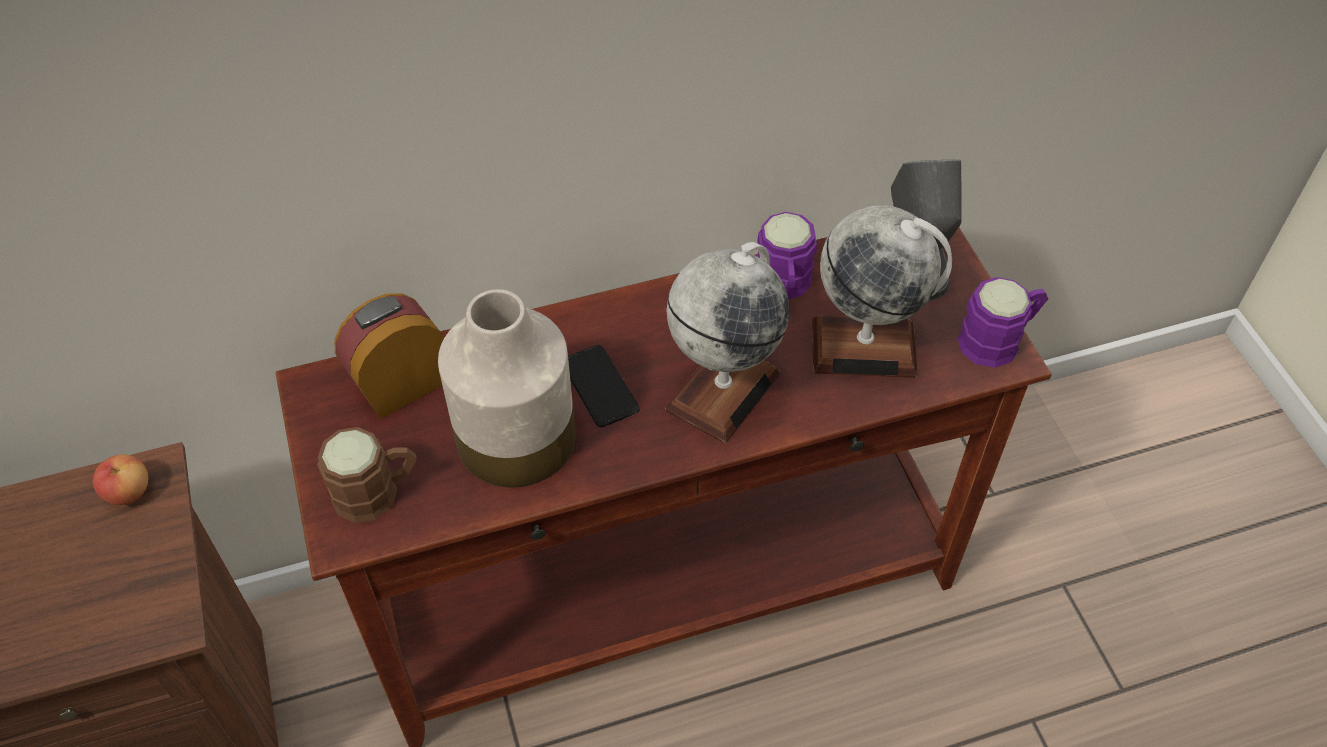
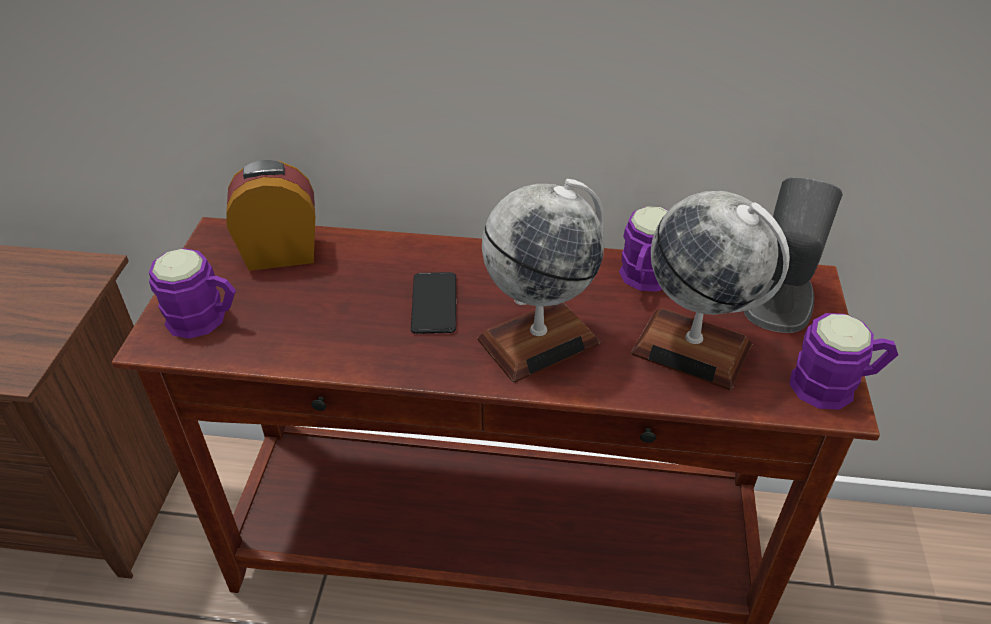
camera: 25 degrees right, 10 degrees down
(128, 491) = (66, 274): apple -> none
(377, 492) = (206, 319): brown mug -> purple mug
(514, 437) = (339, 317): beige vase -> none

